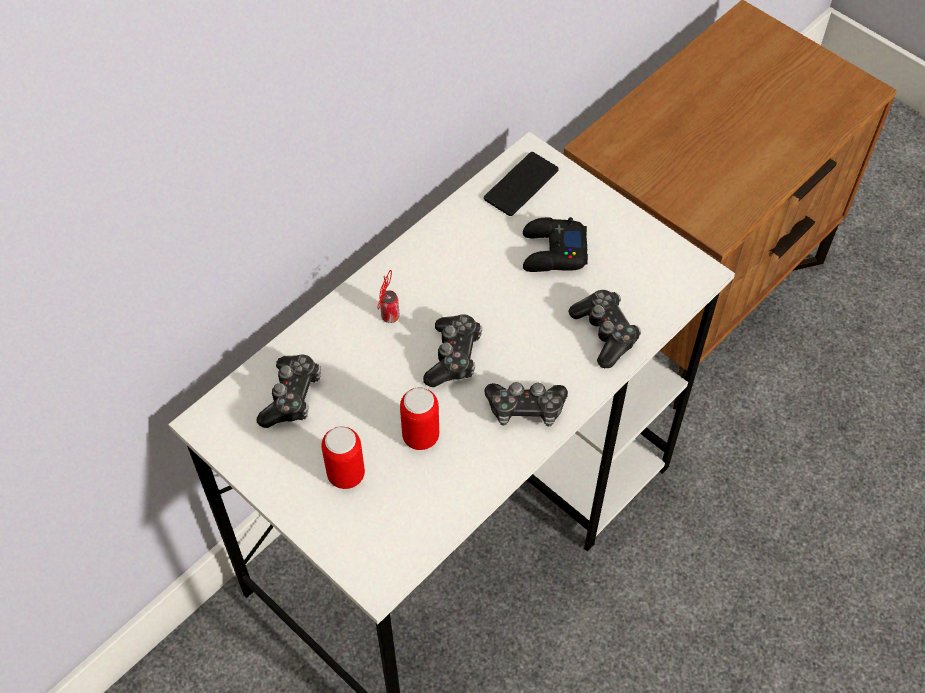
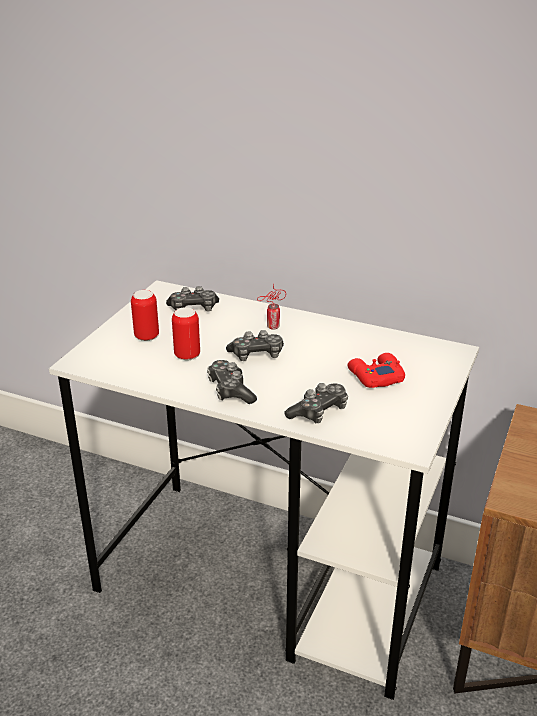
camera: 70 degrees right, 25 degrees down
(521, 185) = (425, 352): phone -> none
(553, 252) = (375, 376): black game controller -> red game controller

